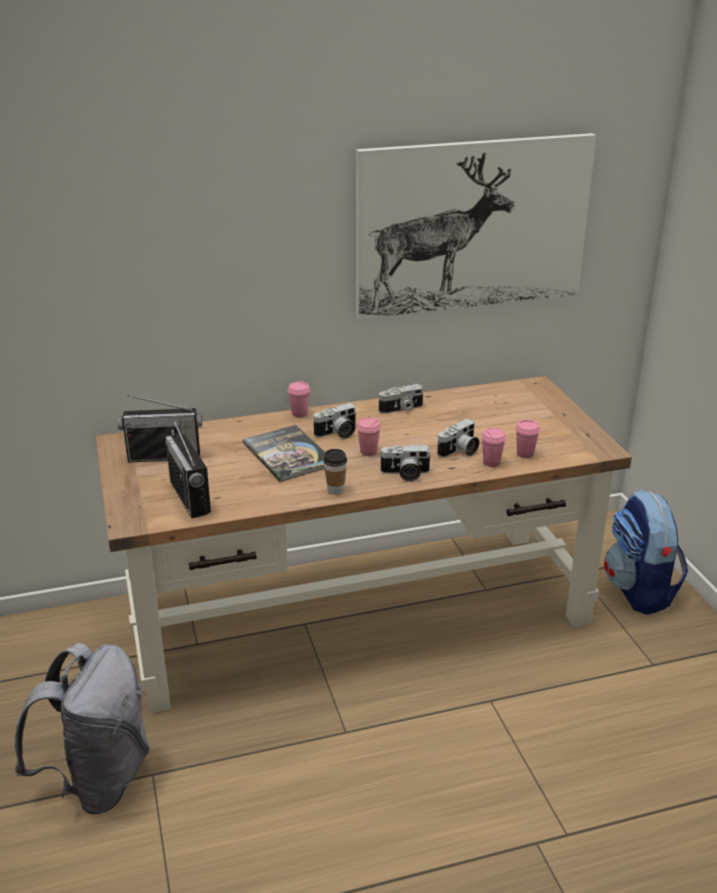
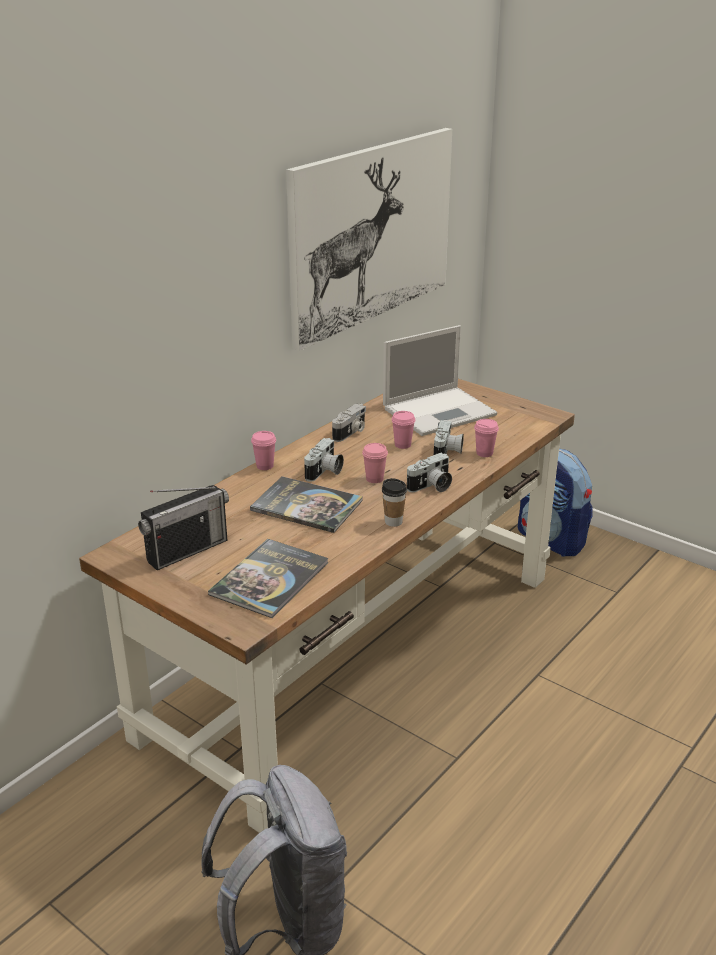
camera: 35 degrees left, 0 degrees up
(190, 497) = (270, 579): radio -> book
(504, 415) = (440, 411): none -> laptop
(525, 454) = (499, 437): pink cup -> pink cup (402, 445)

